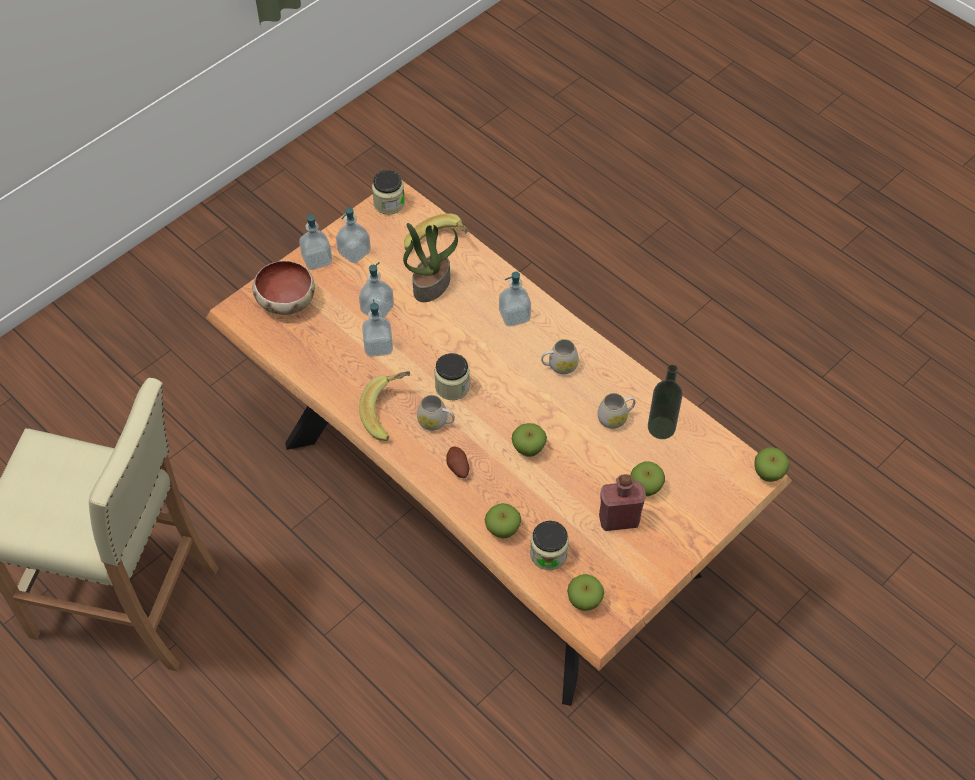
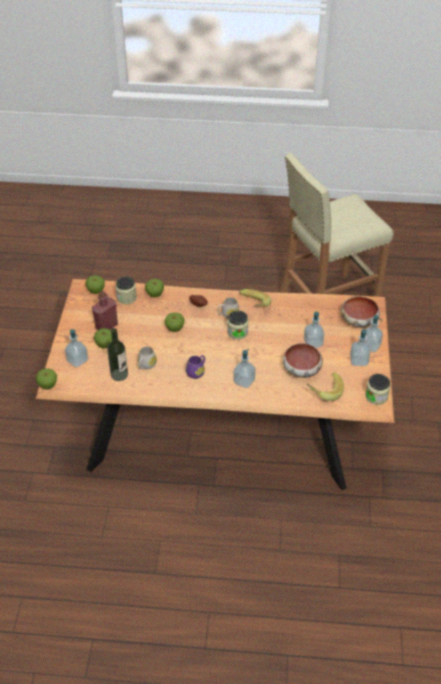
camera: 140 degrees right, 10 degrees down
(378, 346) = (291, 328): soap dispenser -> soap dispenser (77, 360)
(431, 284) = (302, 370): potted plant -> bowl
(559, 366) = (197, 372): white mug -> purple mug

